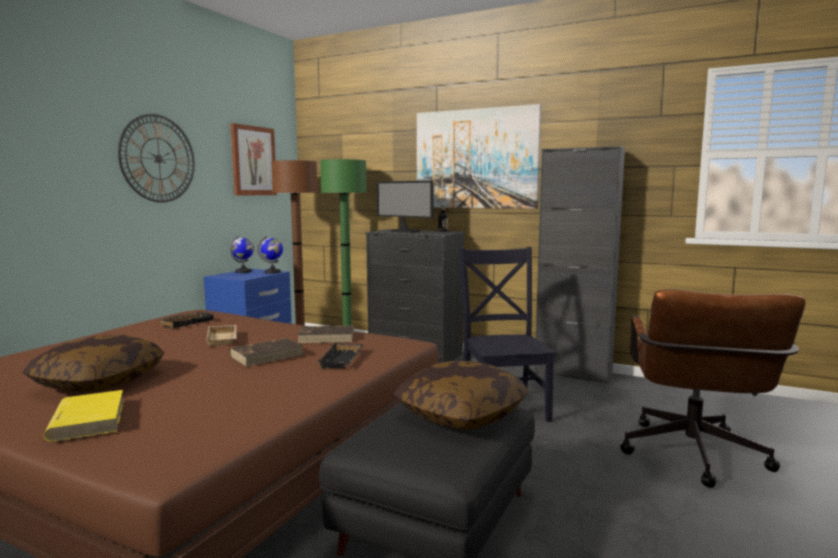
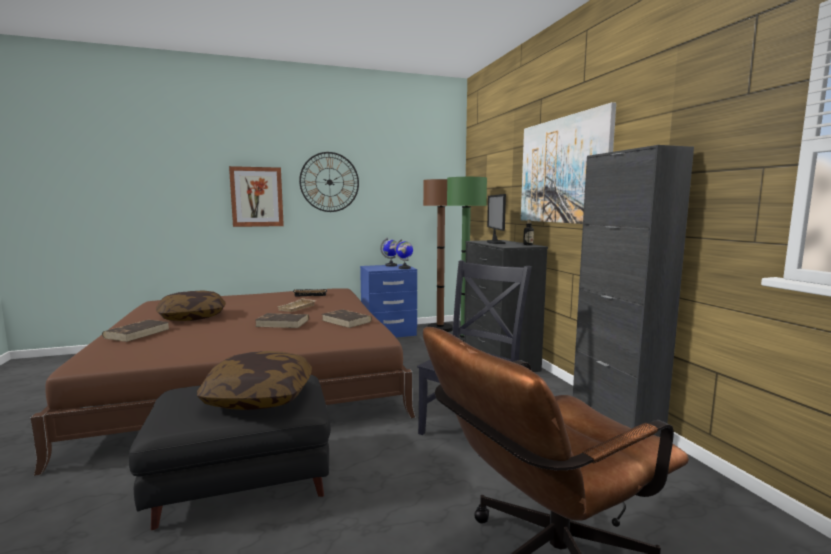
camera: 45 degrees right, 0 degrees up
(88, 420) = (138, 333): yellow book -> brown book
(253, 161) = (415, 181): picture -> picture (257, 197)
(343, 360) = (305, 338): black tray -> none

